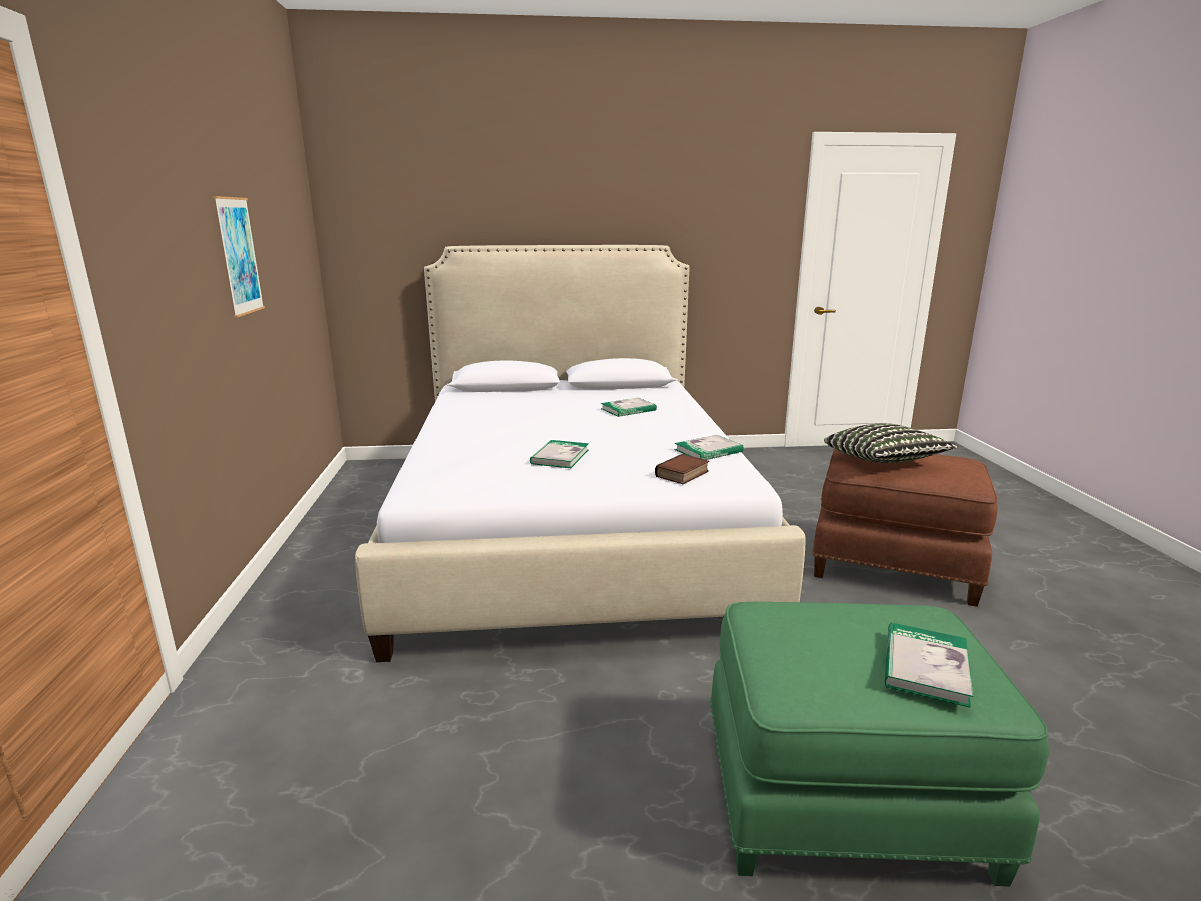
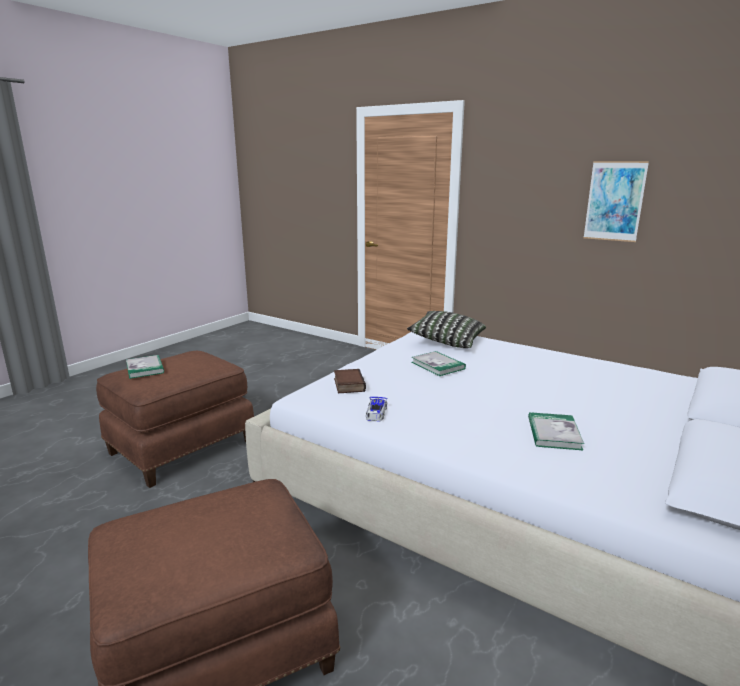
camera: 130 degrees right, 0 degrees up
(708, 451) = (376, 413): book -> toy car
(844, 802) = (181, 446): green ottoman -> brown ottoman
(884, 462) = (234, 521): pillow -> pillow (447, 341)

